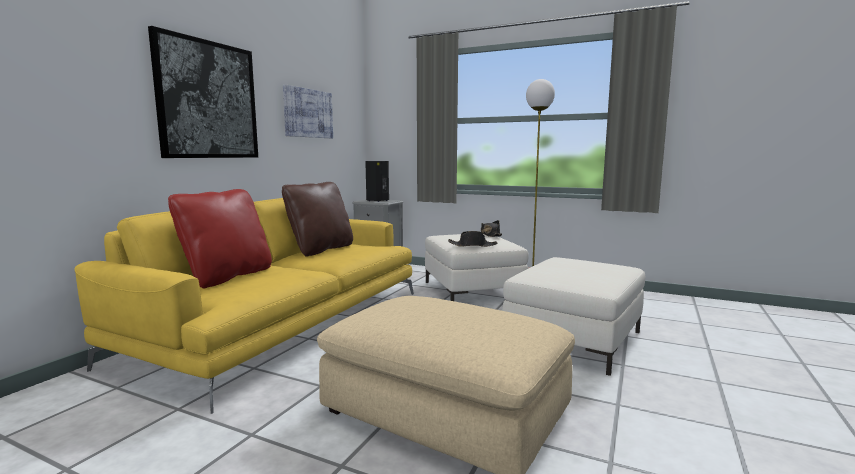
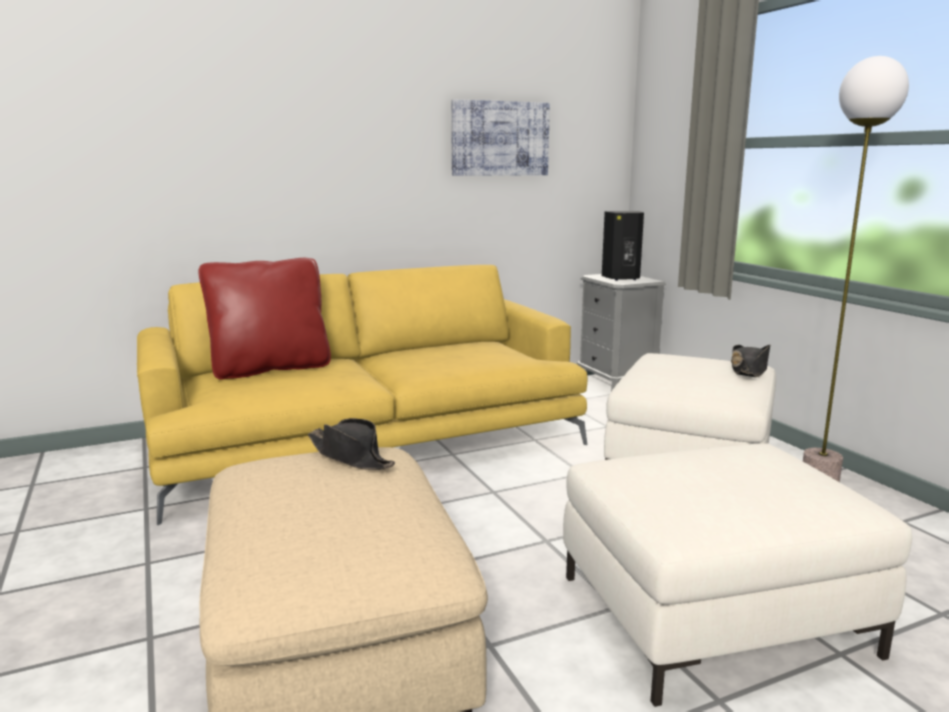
camera: 40 degrees right, 5 degrees up
(208, 100) = (323, 134): picture -> none
(321, 249) = (441, 349): brown pillow -> none
(473, 245) = (661, 386): black hat -> black hat (350, 456)

